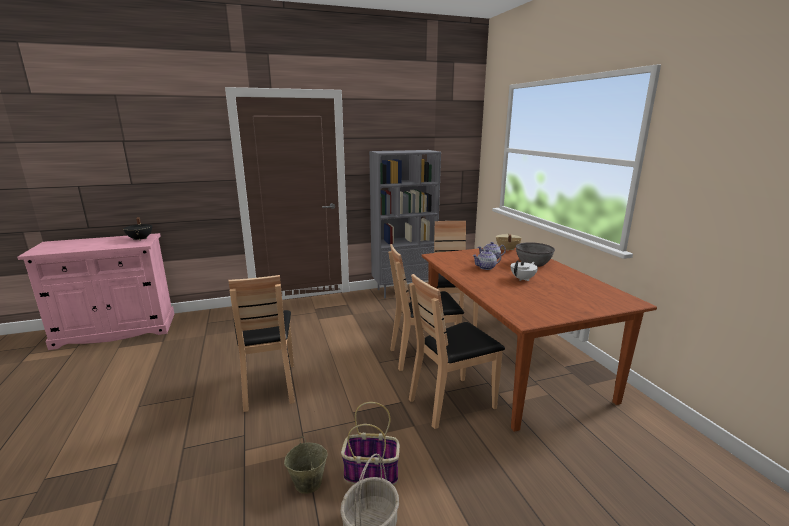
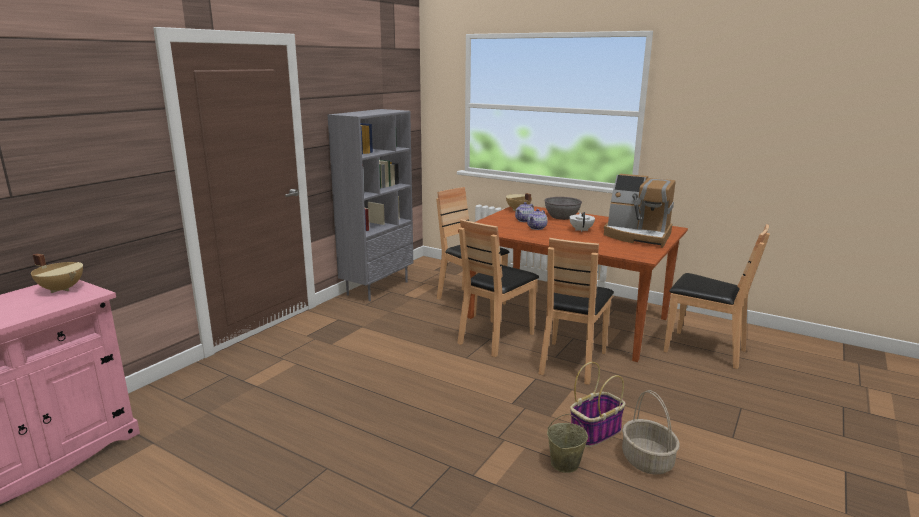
camera: 40 degrees left, 0 degrees up
(140, 239) = (62, 289): black cooking pot -> beige cooking pot
(269, 386) = (396, 421): brown chair -> brown chair (703, 350)
(570, 299) = (637, 236): none -> coffee machine

